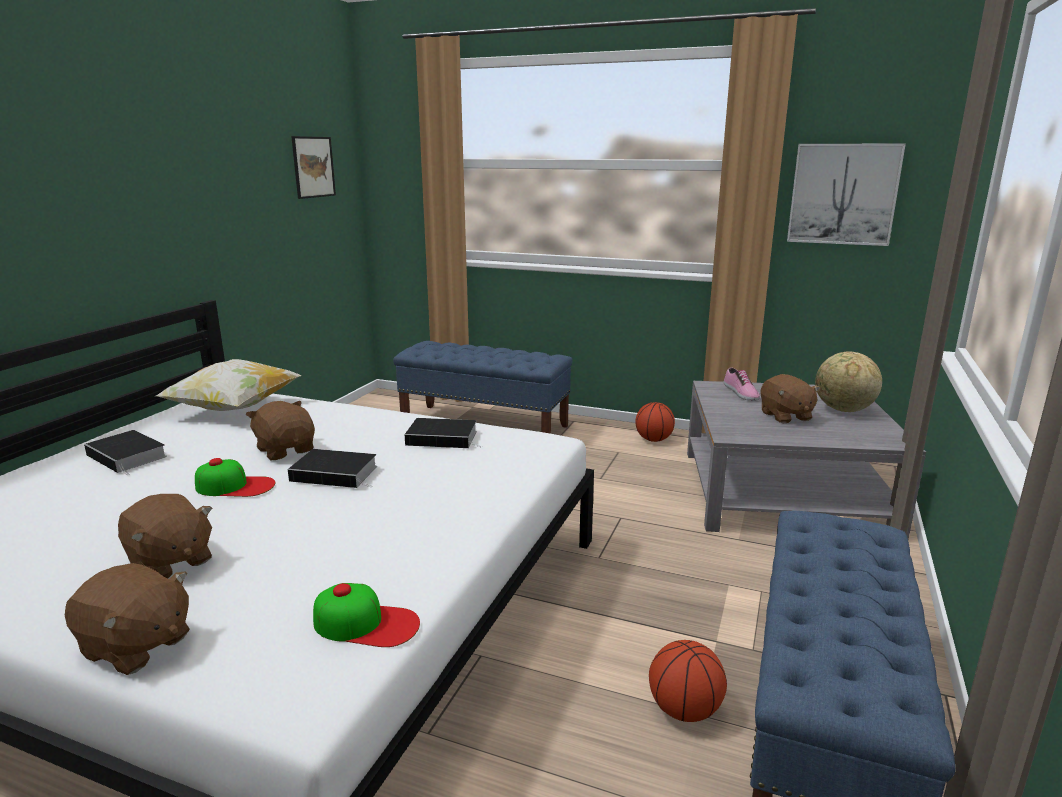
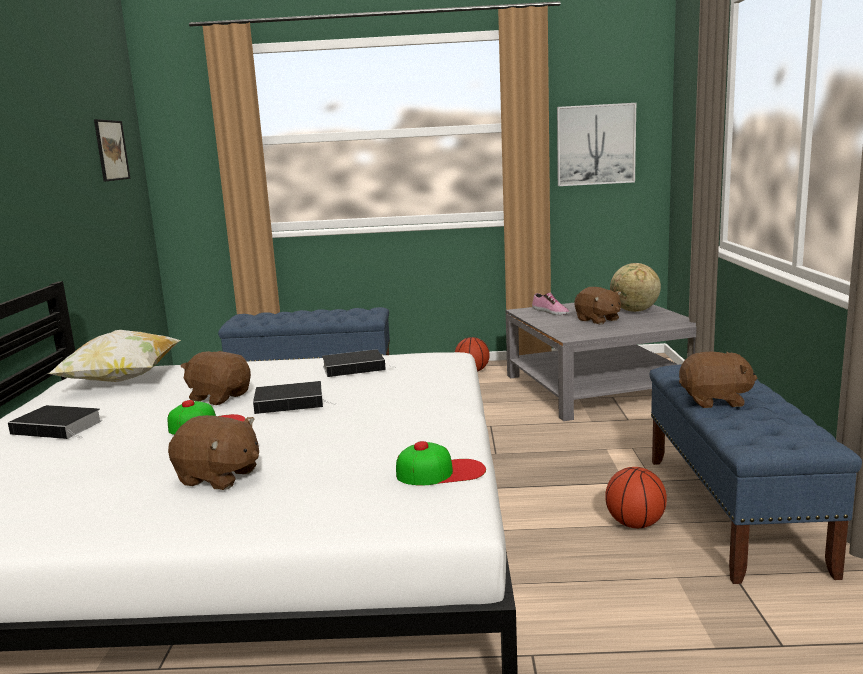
camera: 20 degrees left, 5 degrees down
(136, 646) = (268, 523): brown plush toy -> brown plush toy (715, 401)

